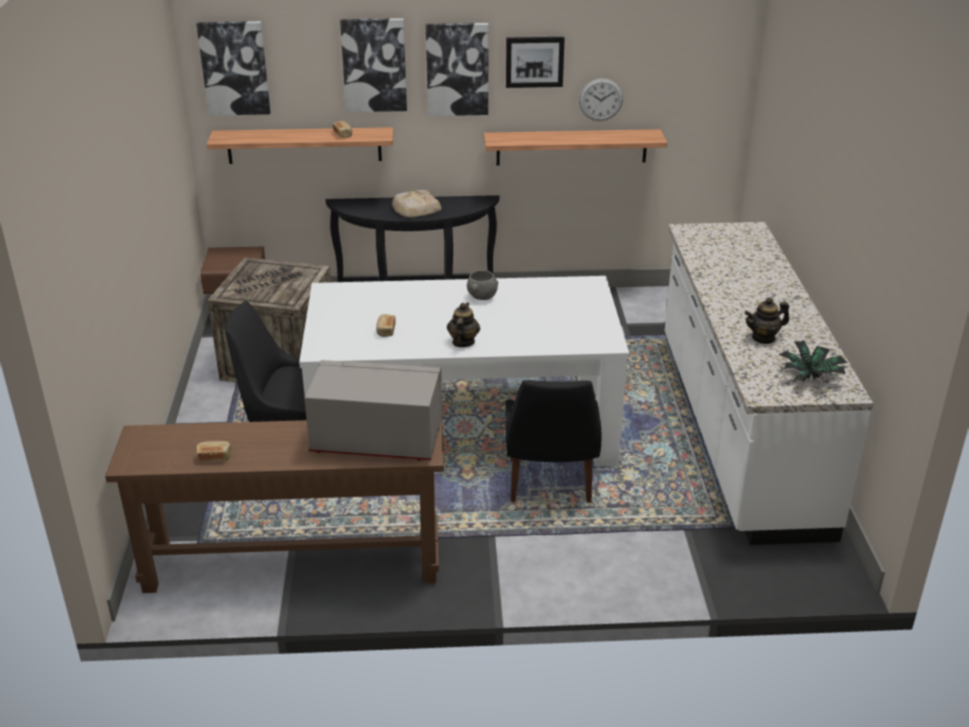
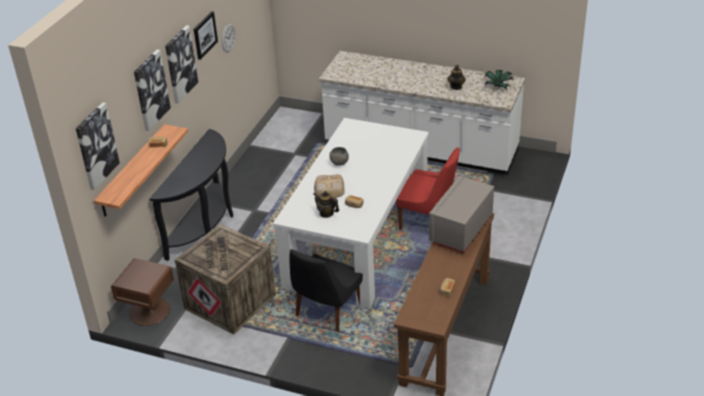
camera: 65 degrees left, 5 degrees up
(415, 208) = (199, 164): bread -> bread (329, 189)
(463, 342) = (385, 180): teapot -> teapot (326, 213)
(550, 483) = (428, 221): black chair -> red chair
(571, 147) = (224, 75): shelf -> none

